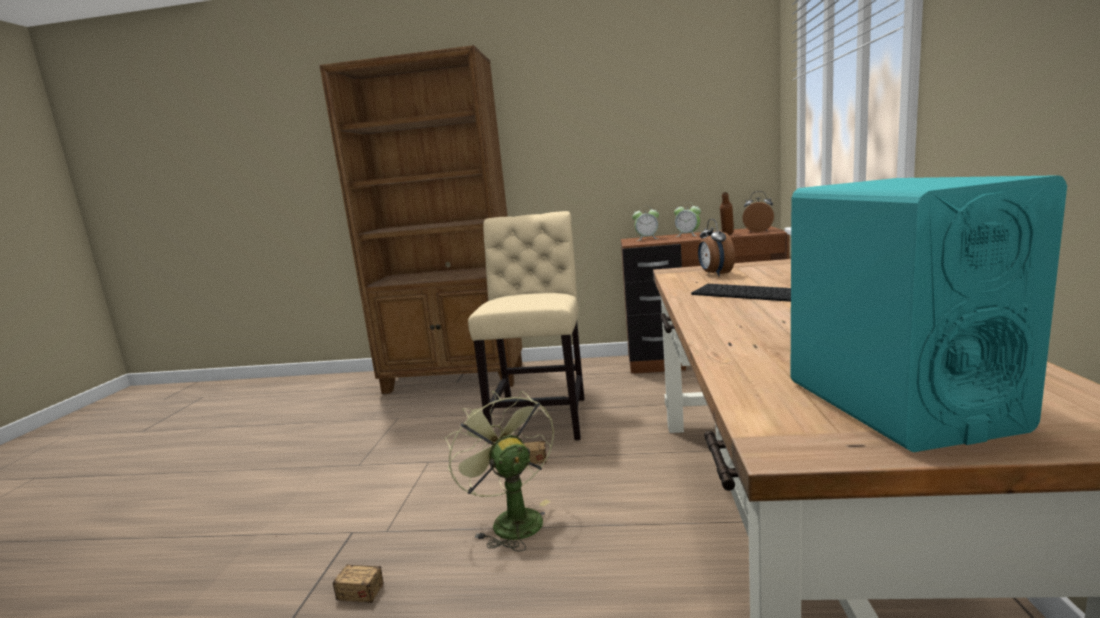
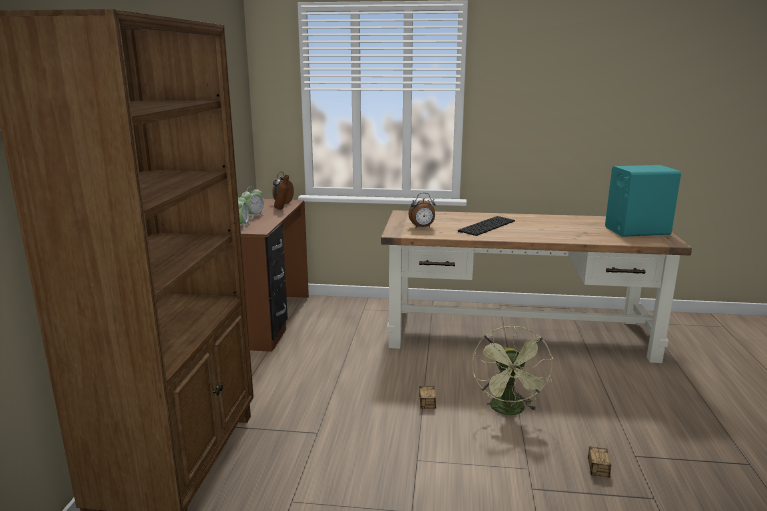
camera: 90 degrees left, 5 degrees up
(511, 519) = (509, 411): green fan -> green fan turned 60 degrees counterclockwise
(541, 417) = (344, 399): beige chair -> none

